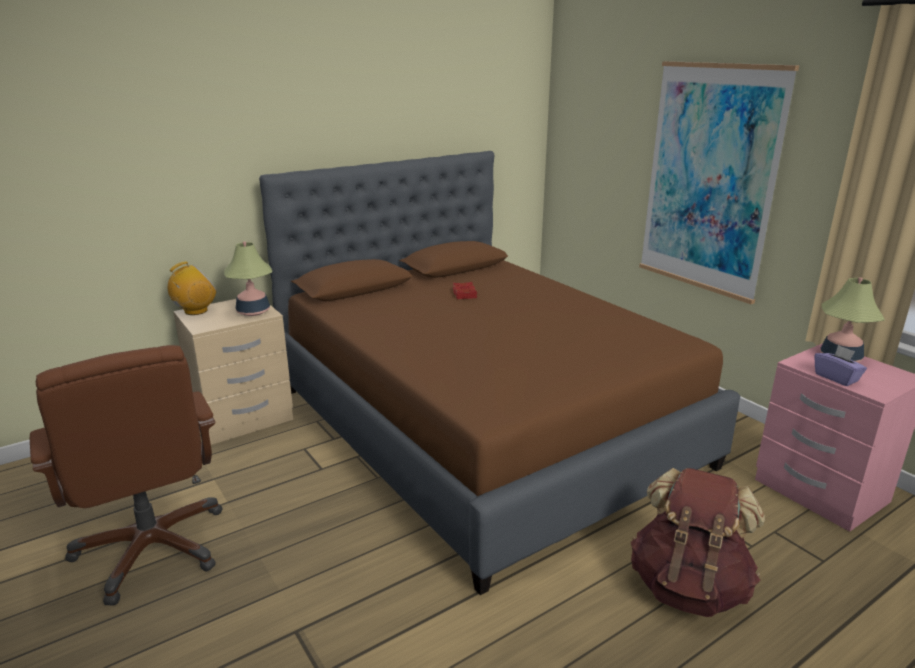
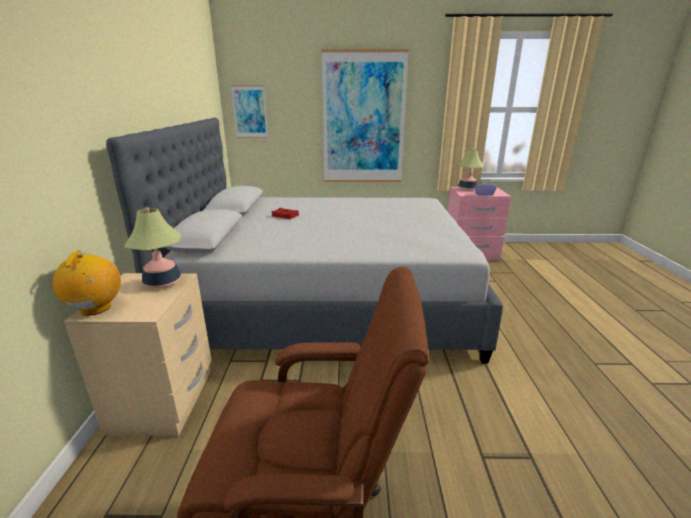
camera: 55 degrees left, 0 degrees up
(483, 425) = (329, 300): brown bed -> grey bed
(572, 144) = (250, 112): none -> picture
(688, 586) = (513, 305): brown backpack -> none

